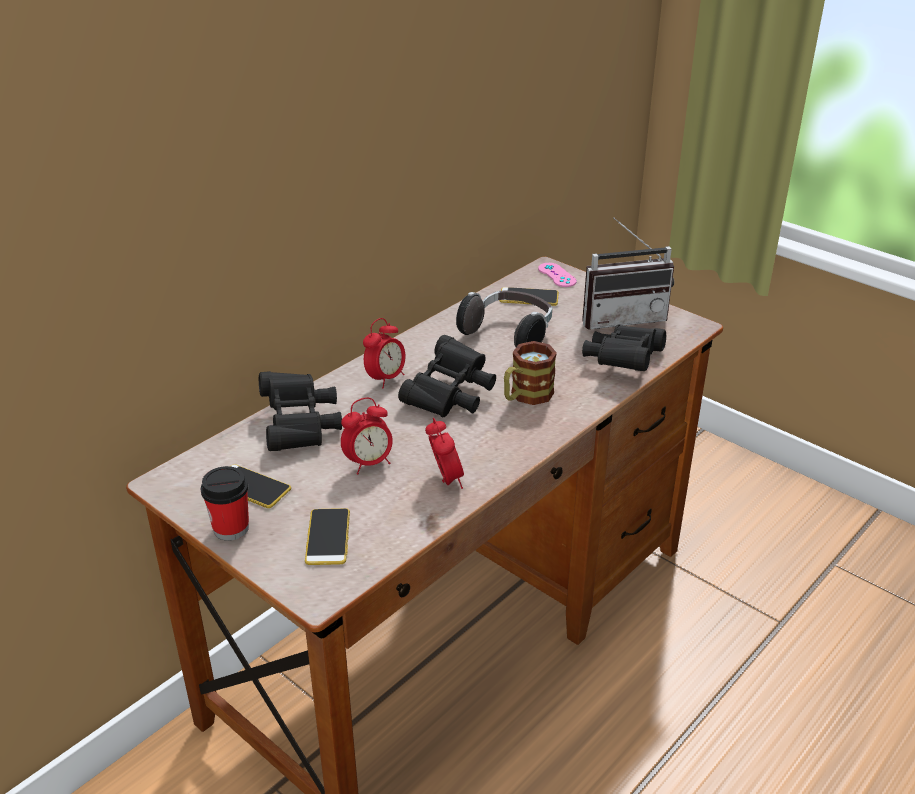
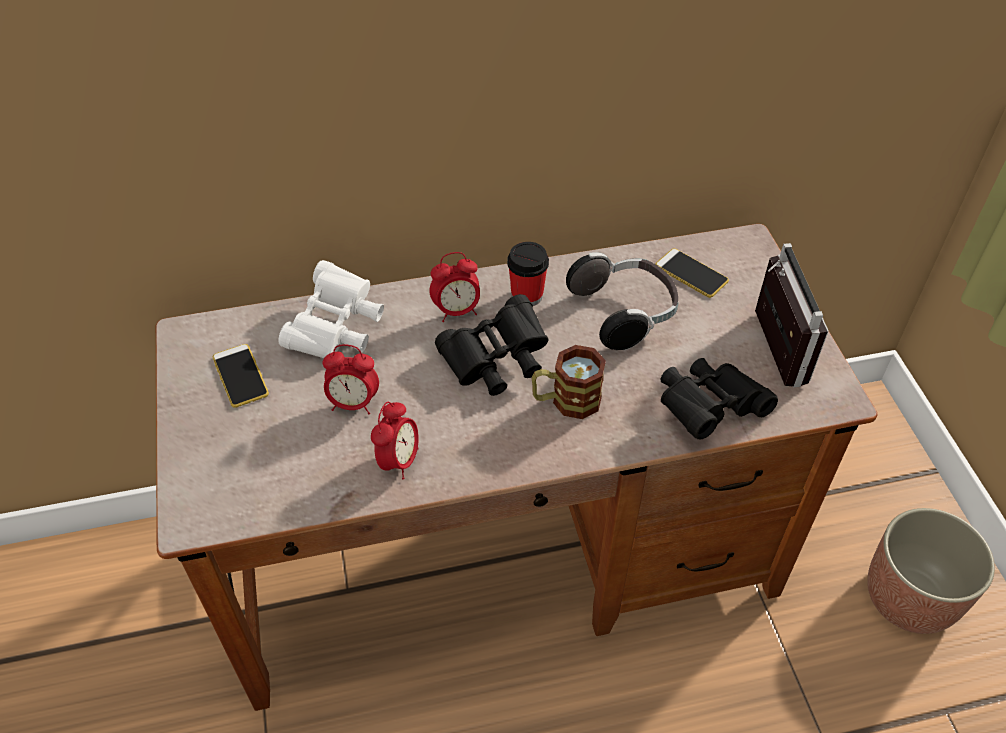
camera: 35 degrees right, 15 degrees up
(231, 528) = (188, 412): cup -> cup (527, 295)
(300, 426) = (336, 329): black binoculars -> white binoculars
(328, 537) = (249, 466): phone -> none
(557, 275) = (750, 257): pink game controller -> none
(622, 317) = (767, 348): radio -> radio turned 120 degrees counterclockwise
(754, 510) = (910, 597): none -> planter

